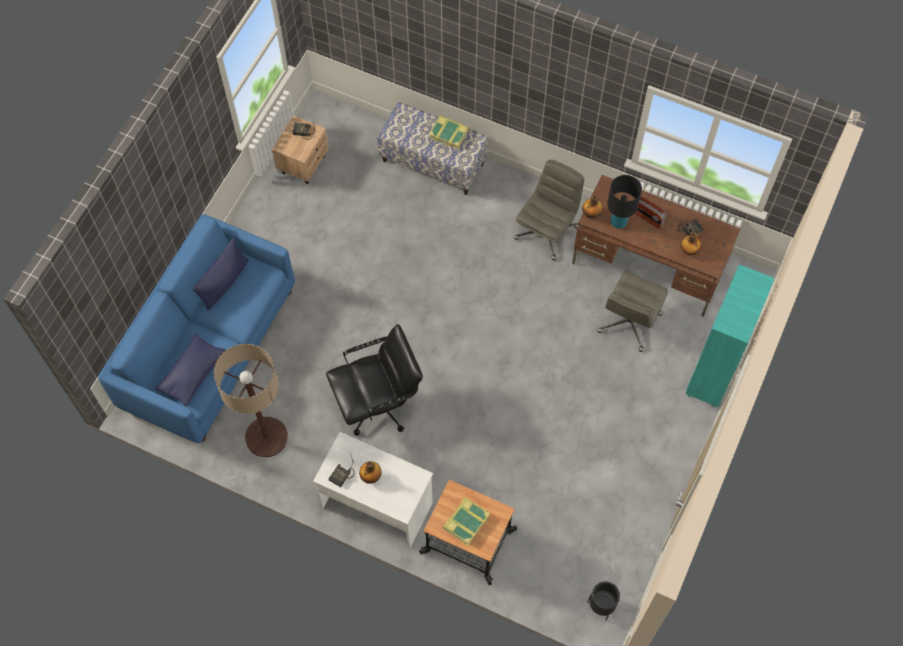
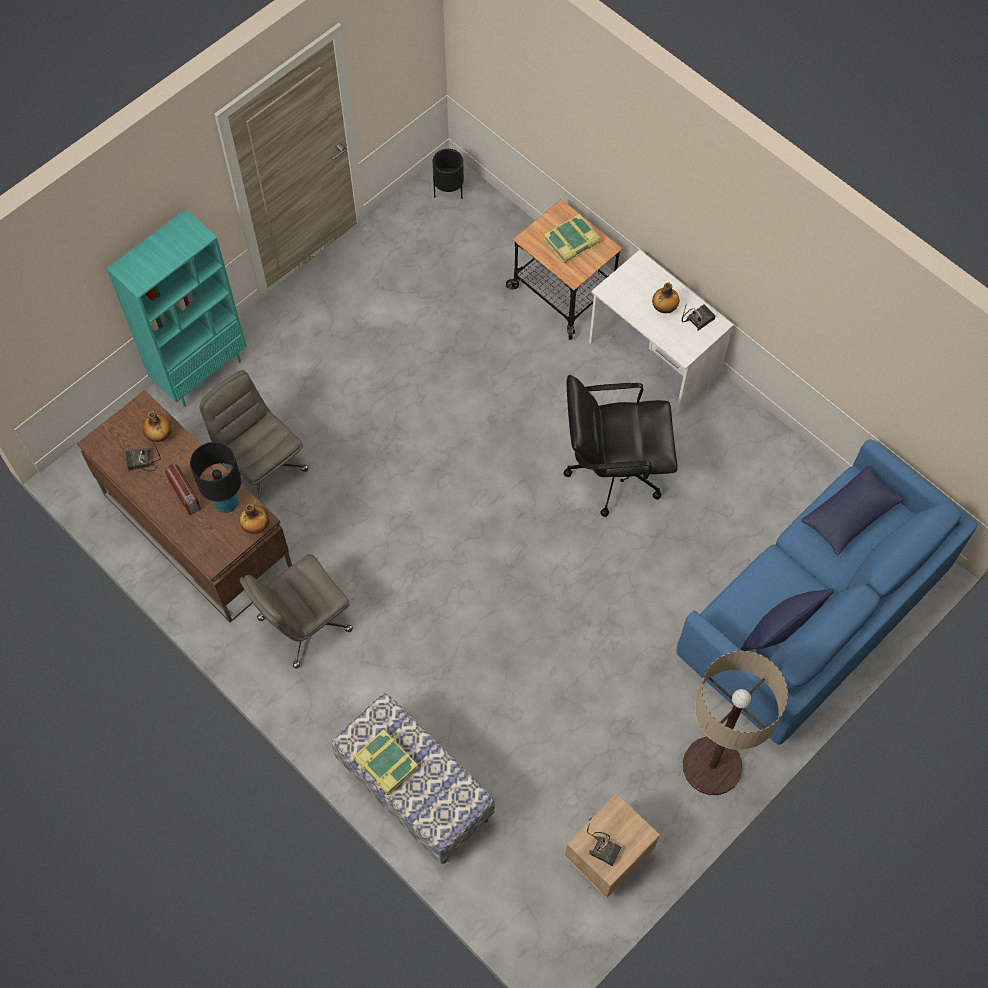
camera: 160 degrees left, 0 degrees up
(266, 437) = (763, 476): floor lamp -> floor lamp (712, 766)
(629, 323) = (261, 467): grey office chair -> grey office chair turned 90 degrees counterclockwise

